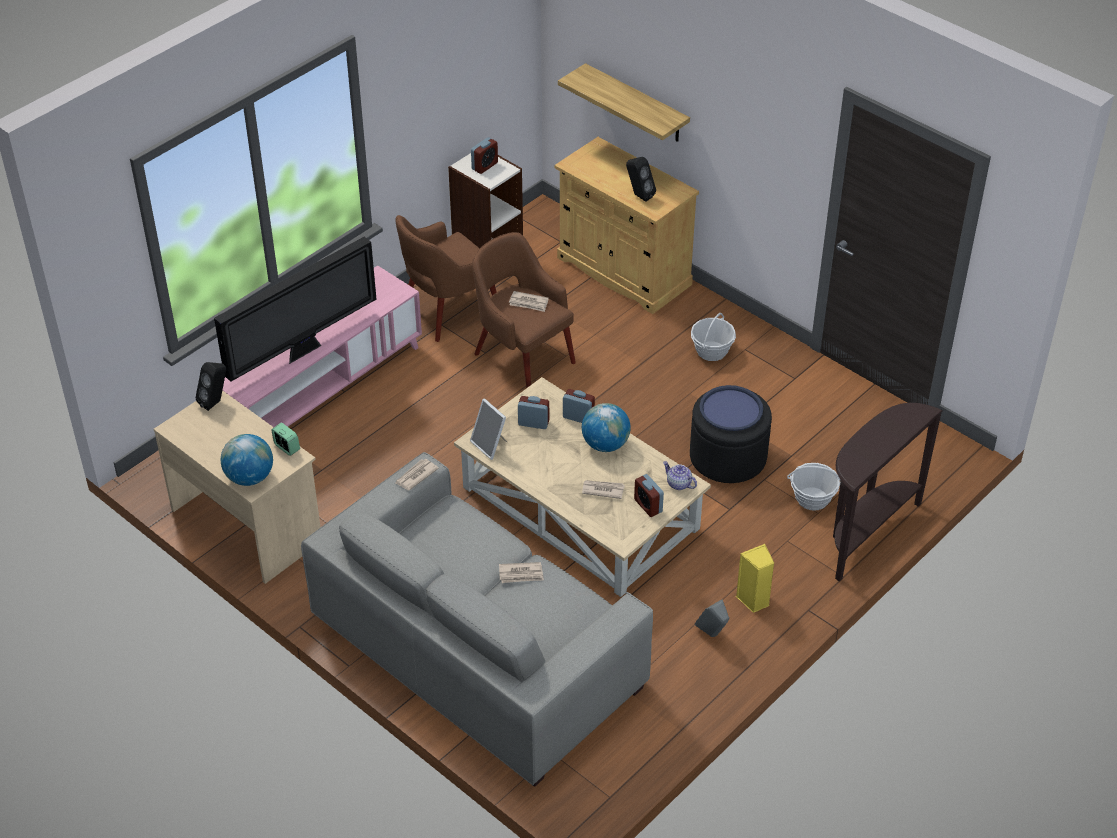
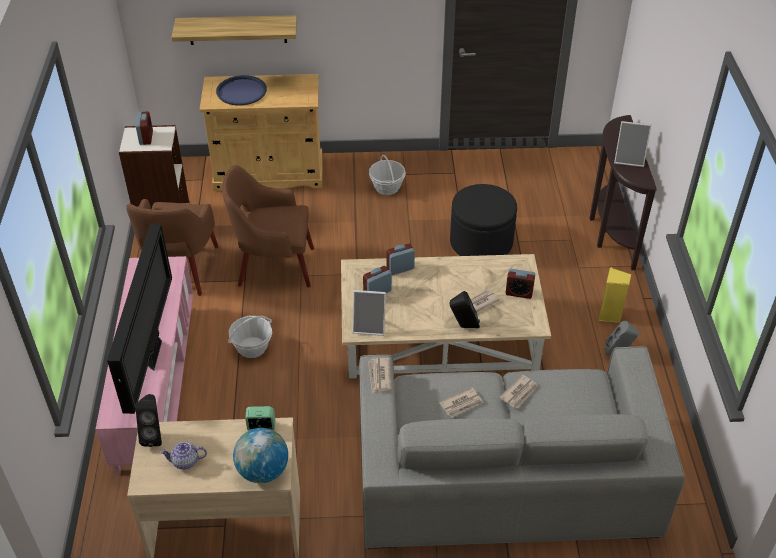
camera: 45 degrees left, 0 degrees up
(529, 303) = (273, 216): newspaper -> newspaper (461, 404)
(605, 444) = (440, 273): globe -> none
(639, 195) = (284, 97): black speaker -> black speaker (463, 326)
(678, 484) = (516, 266): teapot -> teapot (185, 462)
(731, 409) = (482, 201): blue tray -> blue tray (241, 91)
(812, 499) = (558, 234): basket -> basket (252, 347)
(870, 448) = (629, 159): none -> picture frame

